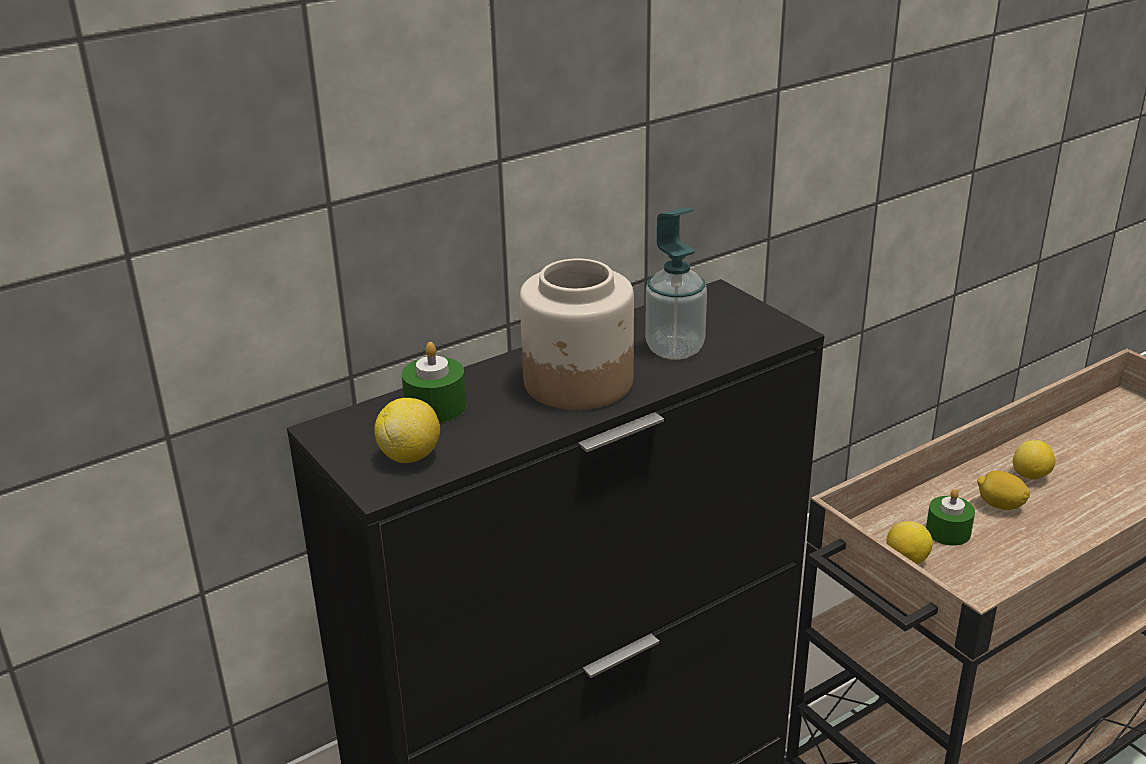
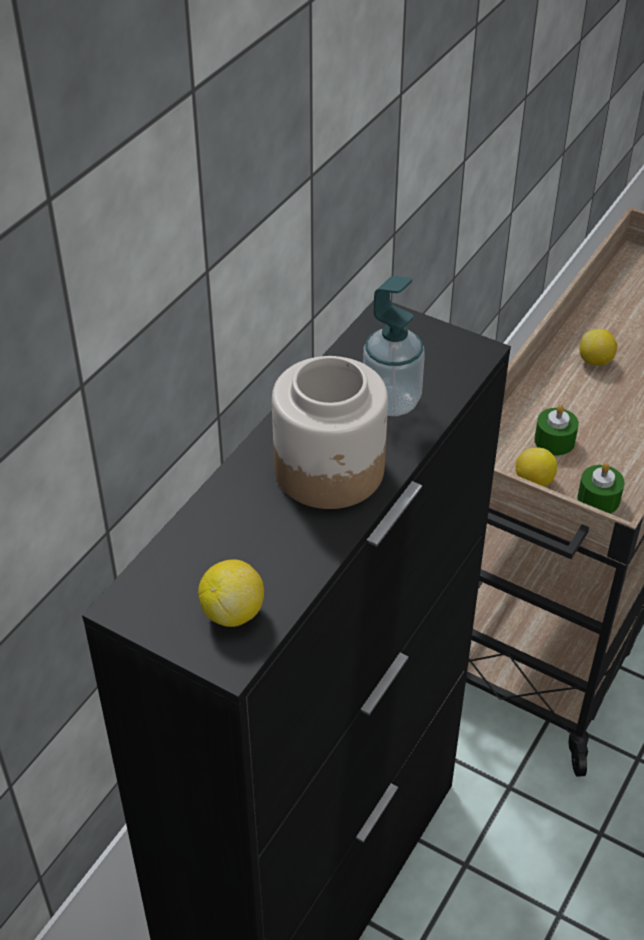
camera: 25 degrees left, 15 degrees up
(435, 407) = (214, 542): green candle -> green candle (598, 499)
(999, 505) = (584, 400): lemon -> none

